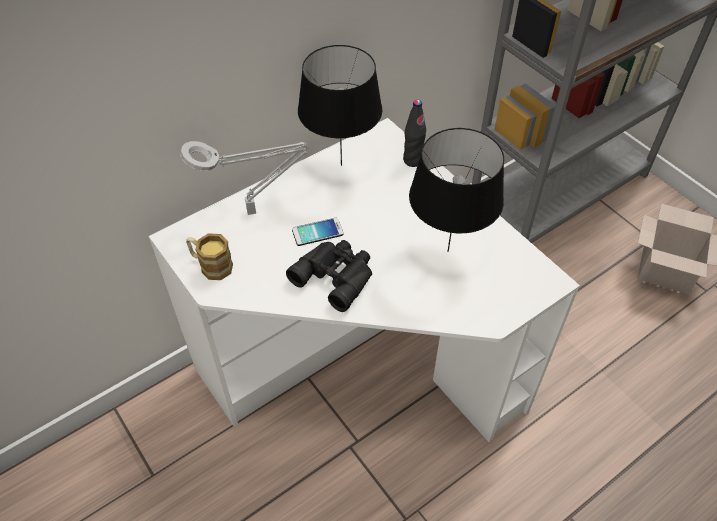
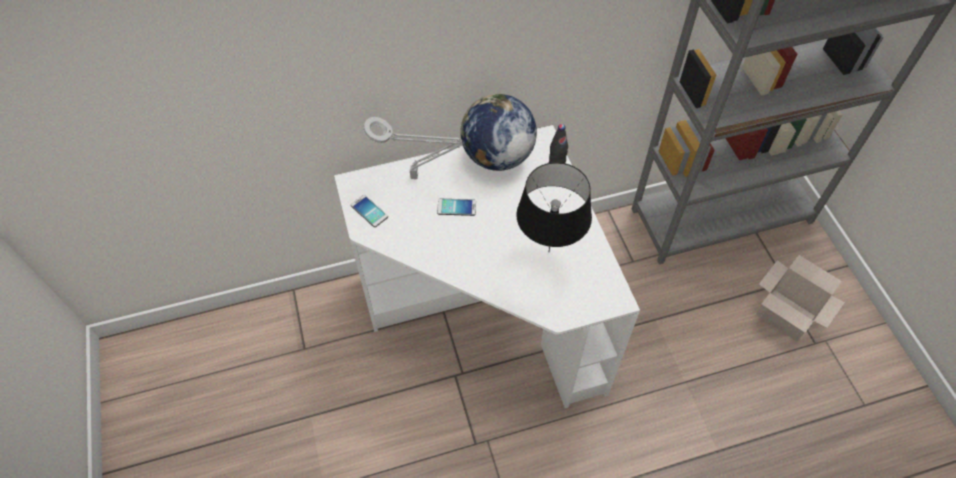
camera: 20 degrees right, 5 degrees up
(211, 265) = (369, 211): mug -> phone
(336, 275) = (456, 245): black binoculars -> none
(340, 165) = (497, 157): black table lamp -> globe

